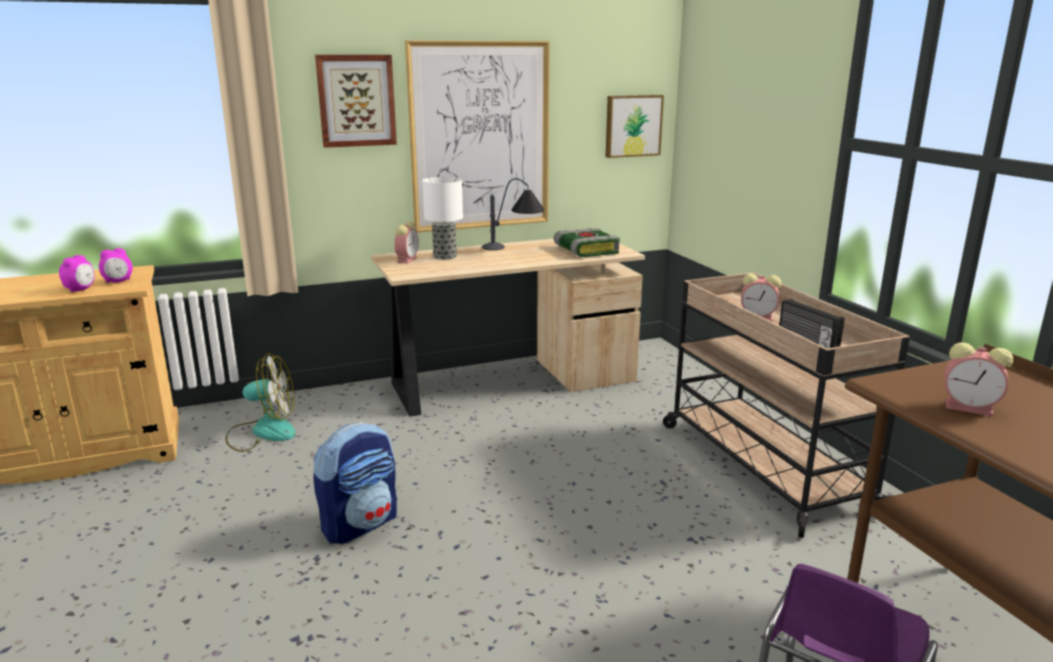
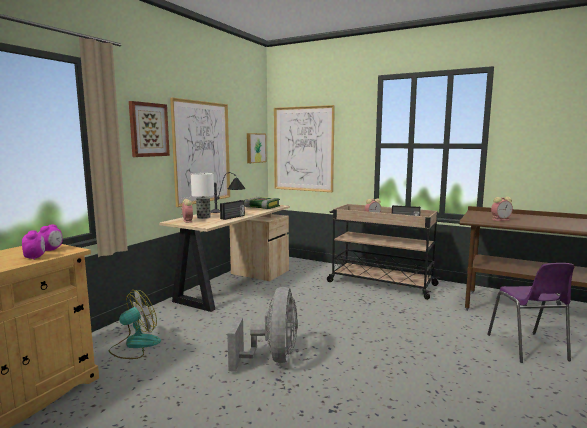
camera: 40 degrees left, 10 degrees down
(360, 524) = (272, 358): backpack -> grey fan
(483, 265) = (233, 217): none -> radio
(722, 134) = (303, 149): none -> picture

